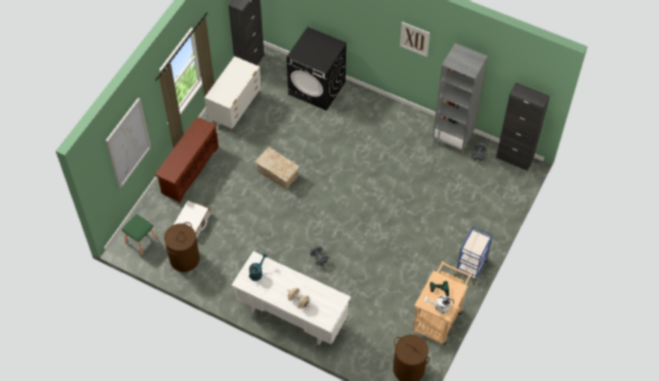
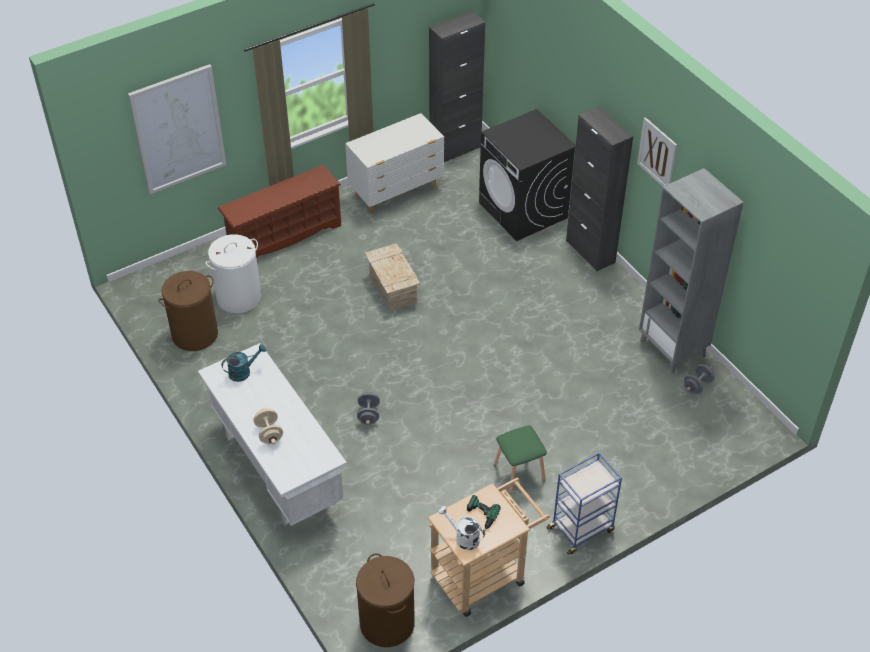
camera: 30 degrees right, 10 degrees down
(141, 241) = (158, 291): green stool -> green stool (518, 473)
(192, 222) = (239, 297): white suitcase -> white laundry basket
(514, 159) = (751, 413): black cabinet -> black cabinet (590, 251)

